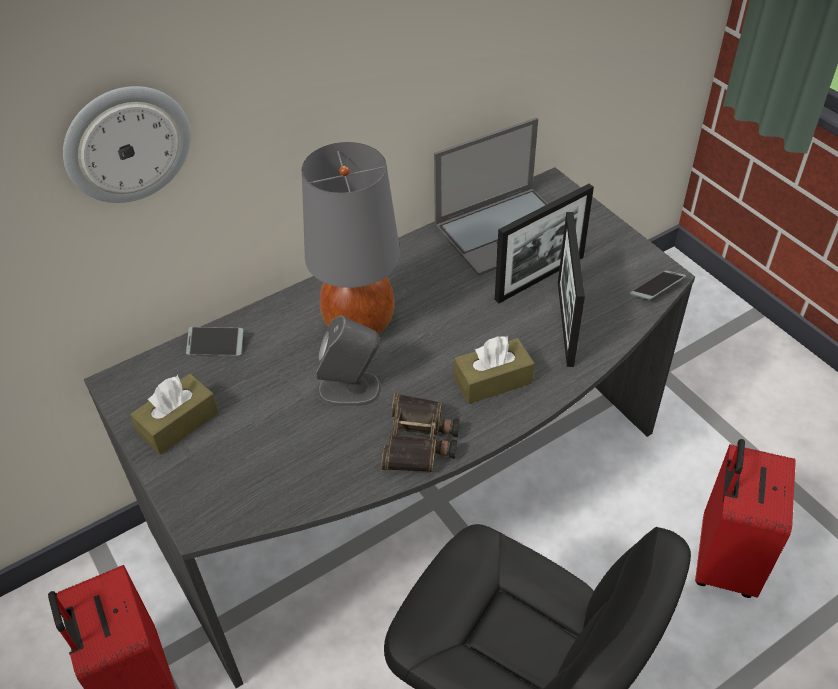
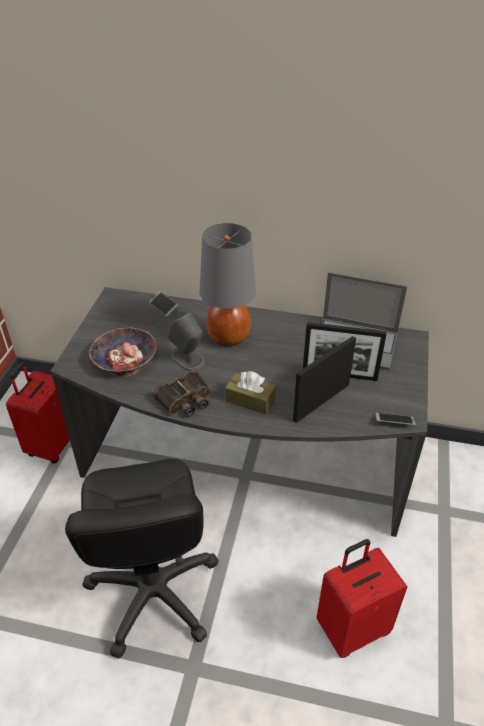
camera: 45 degrees right, 5 degrees down
(127, 144) = (151, 178): wall clock -> none
(178, 423) = (112, 325): brown tissue box -> none
(268, 454) = (124, 359): none -> bowl

